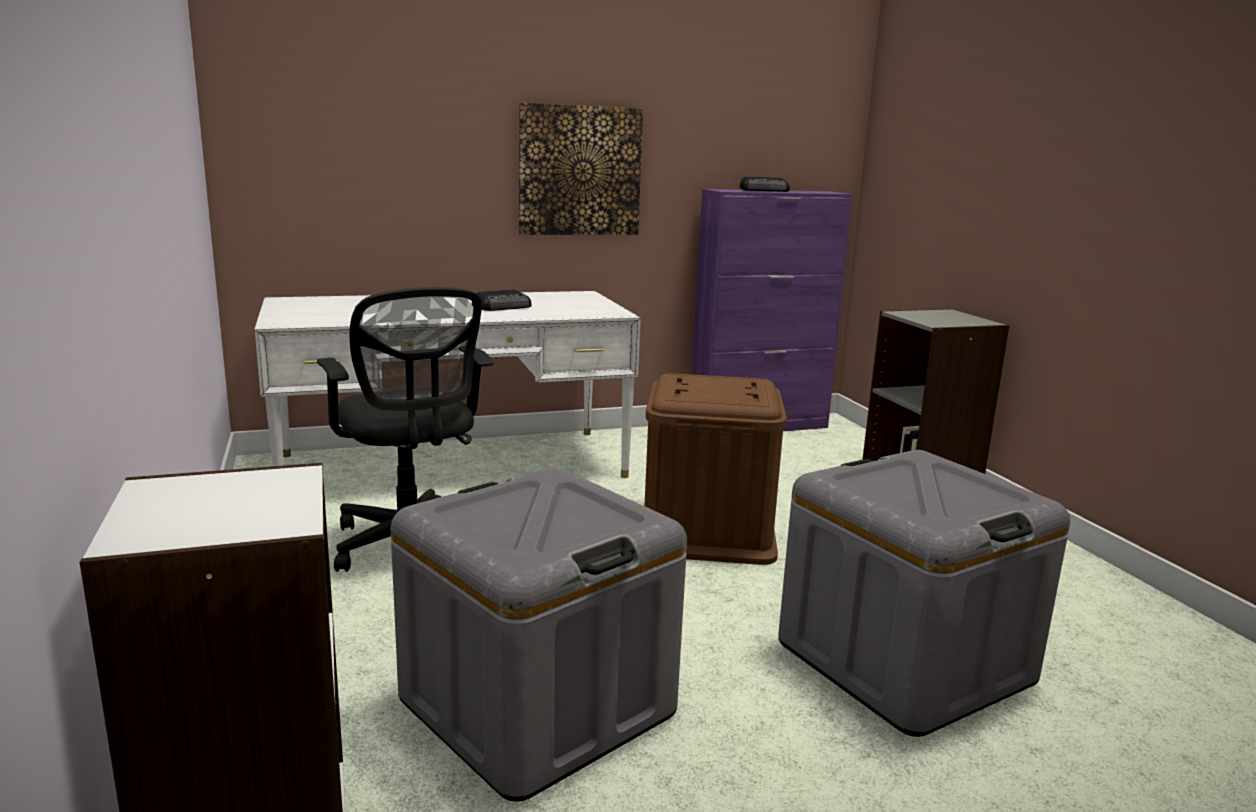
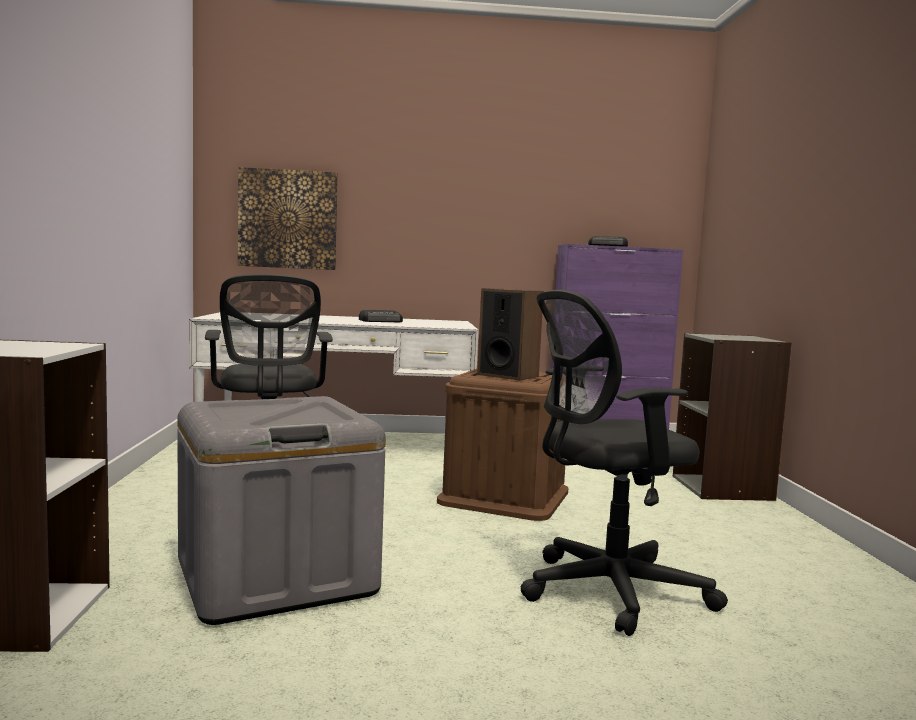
camera: 15 degrees right, 10 degrees down
(579, 171) = (458, 229): picture -> picture (288, 219)
(717, 392) = (508, 375): none -> speaker
(903, 662) = (605, 591): grey storage box -> black office chair

